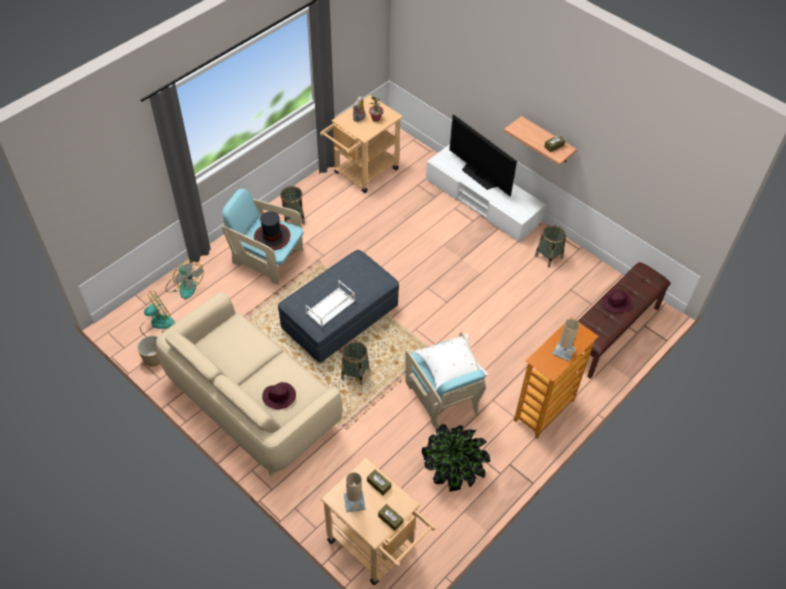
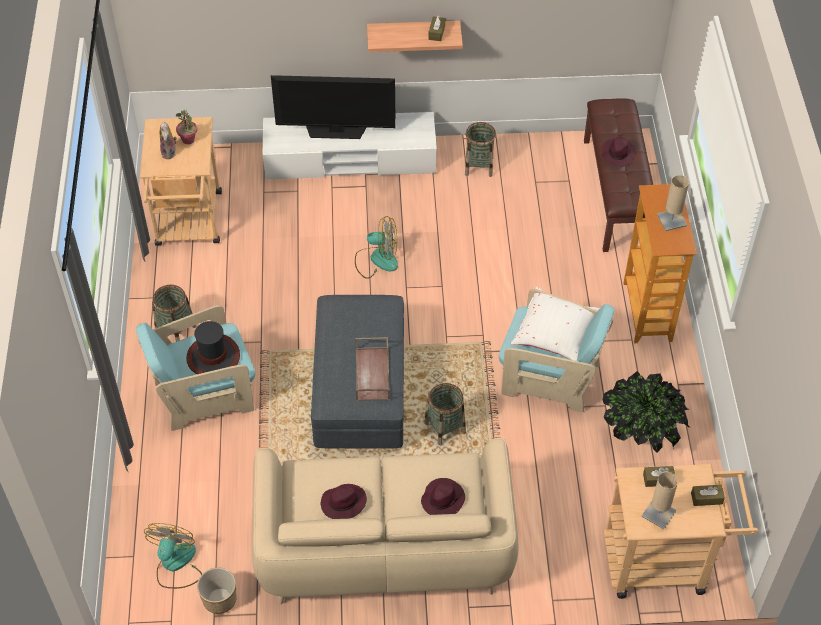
camera: 45 degrees left, 0 degrees up
(185, 285) = (150, 499): fan -> fan (377, 259)
(233, 355) = (343, 503): none -> purple hat
(330, 307) = (373, 374): white tray -> brown tray

